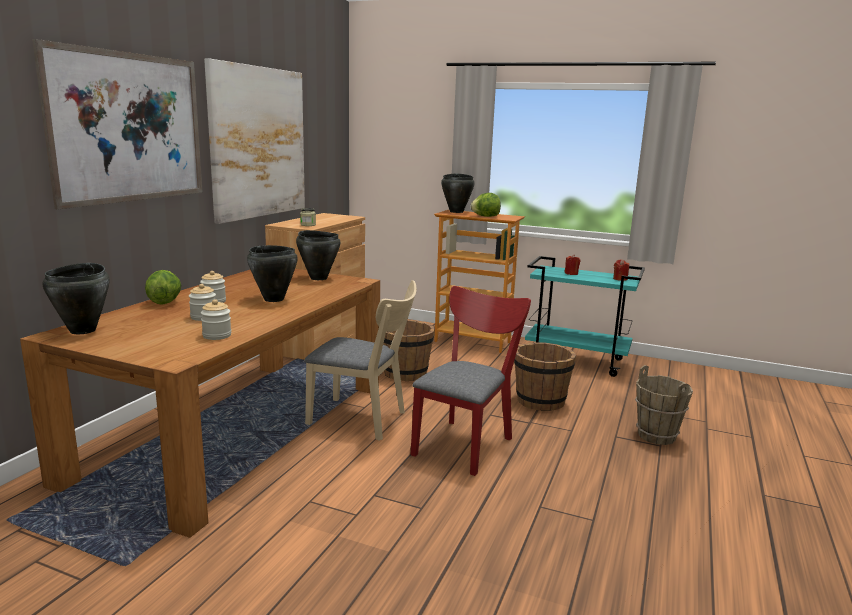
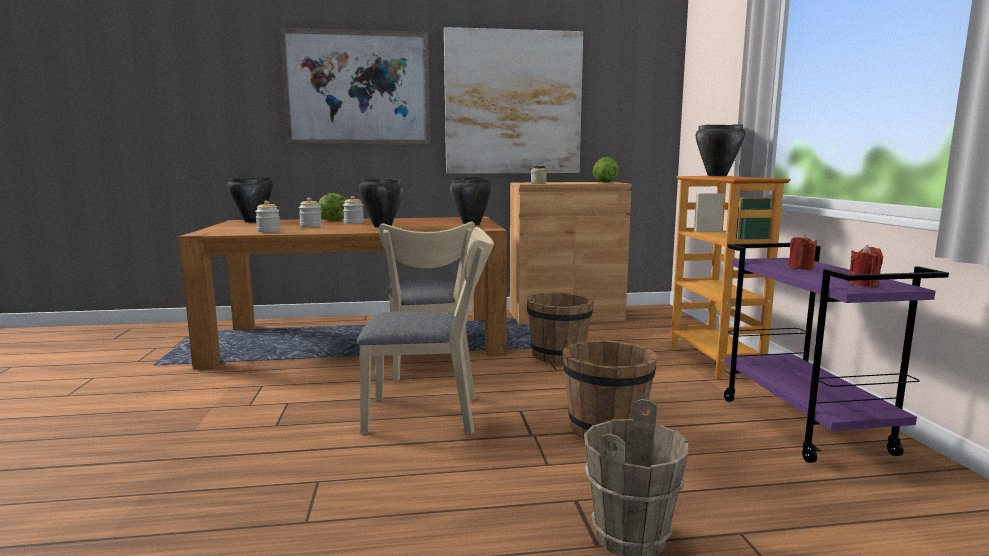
camera: 60 degrees right, 5 degrees down
(466, 442) = (432, 414): red chair -> beige chair
(485, 216) = (724, 177): lettuce -> lettuce (604, 182)
(577, 361) = (805, 426): turquoise cart -> purple cart

